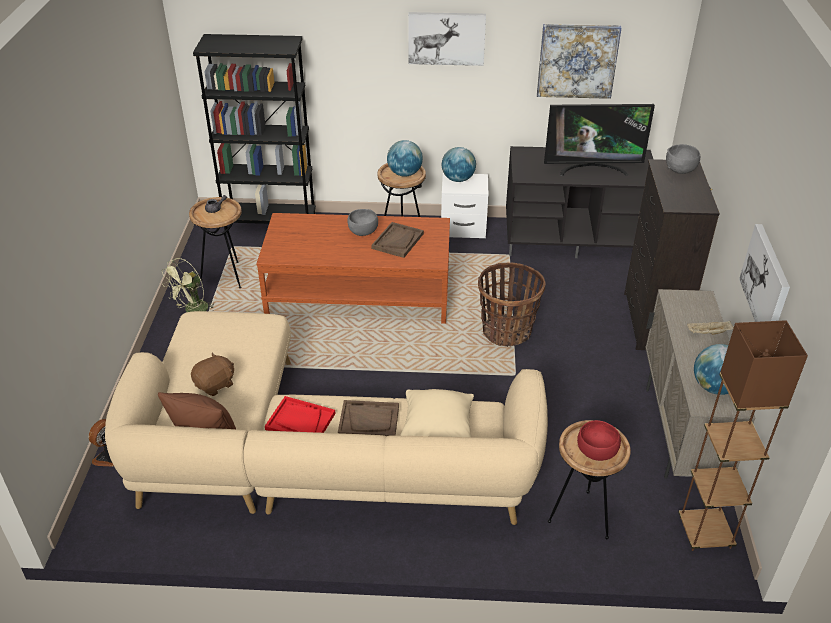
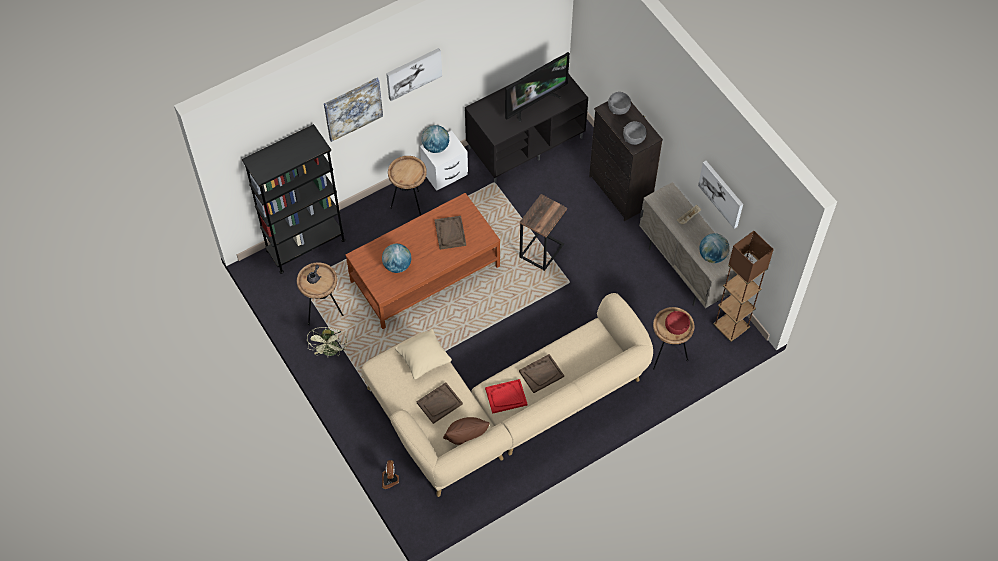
camera: 35 degrees left, 20 degrees up
(215, 384) = (439, 403): brown plush toy -> brown tray
(363, 231) = (421, 237): grey bowl -> grey bowl (634, 138)
(405, 173) = (409, 170): globe -> globe (397, 265)
(437, 429) = (580, 357): beige pillow -> beige pillow (423, 359)
(507, 331) = (541, 250): basket -> side table
(577, 61) = (502, 40): picture -> picture (353, 108)

